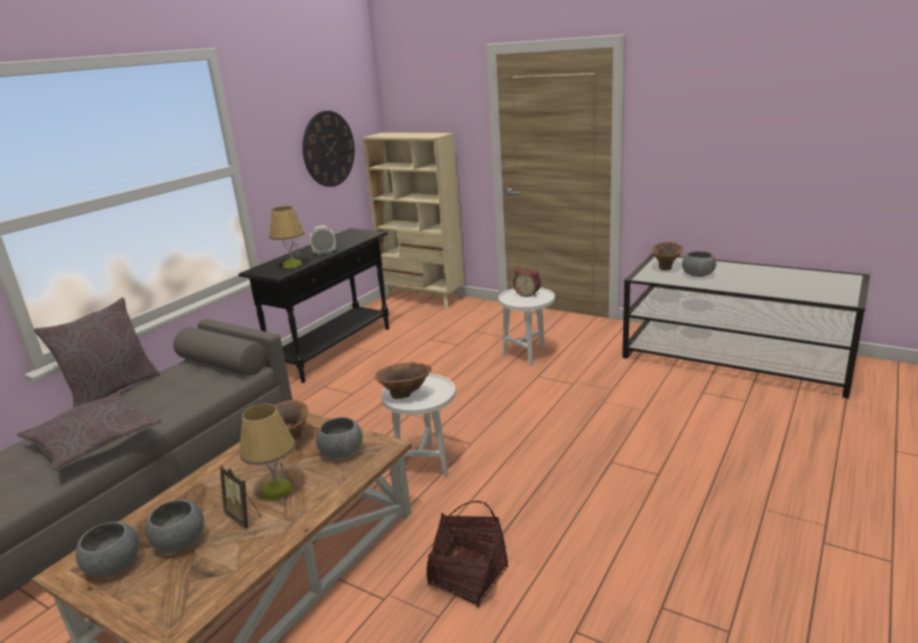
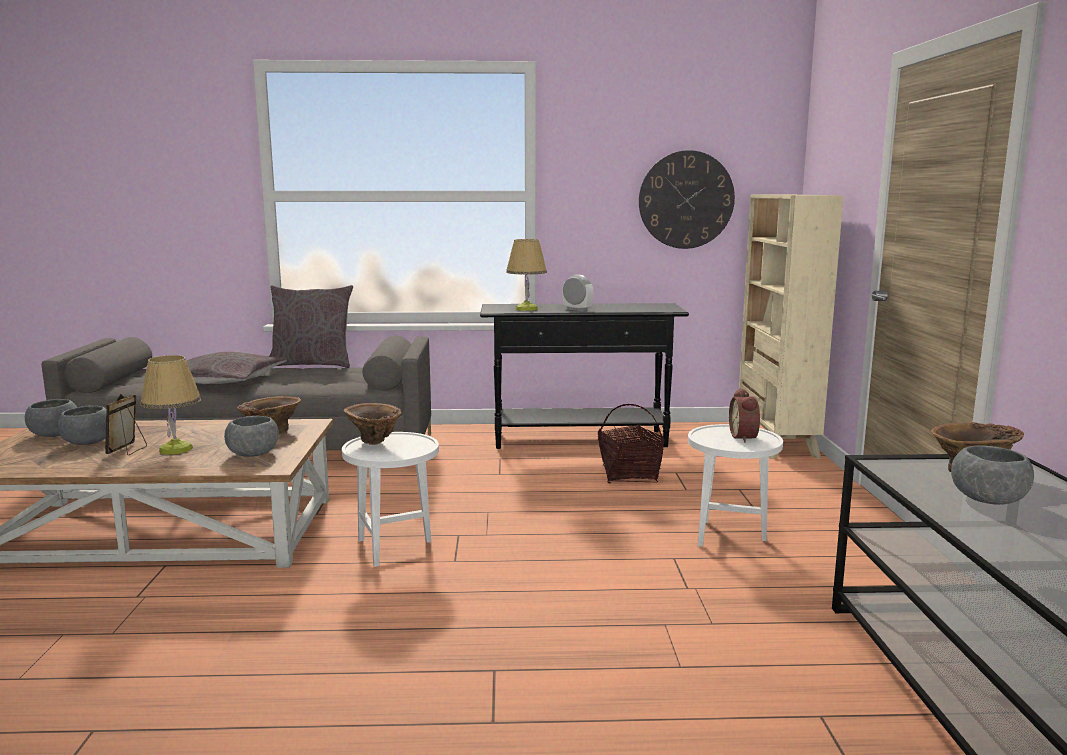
camera: 55 degrees right, 10 degrees down
(467, 577) = (183, 631): basket -> basket (629, 475)

